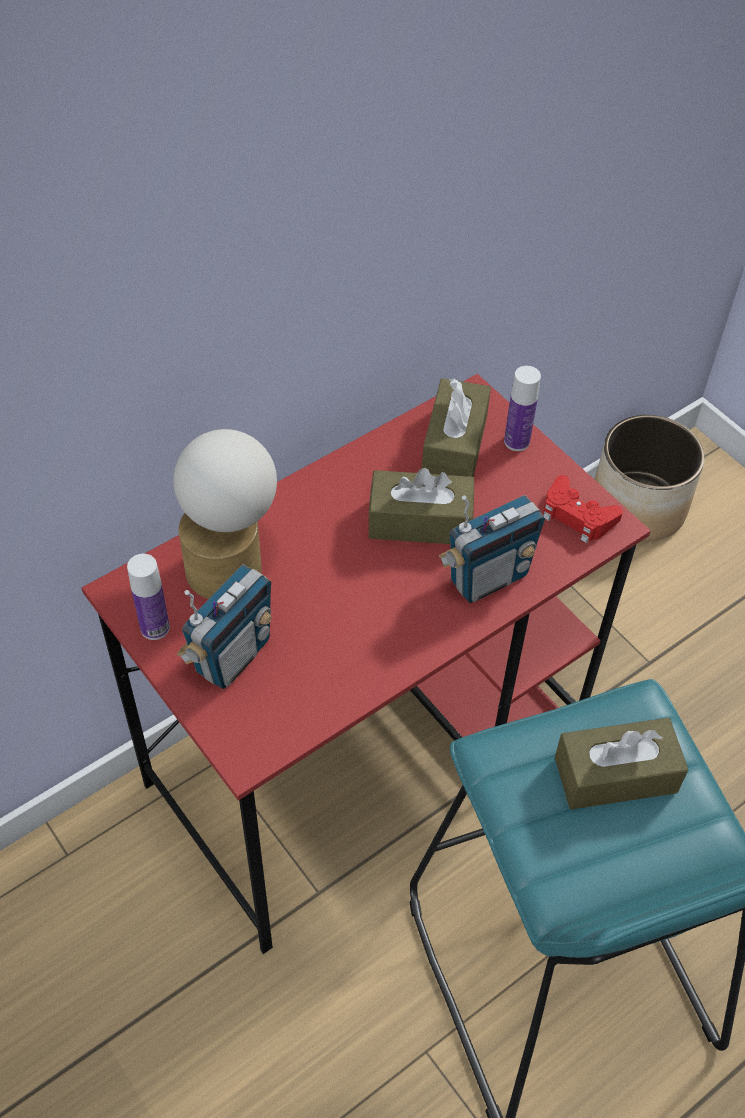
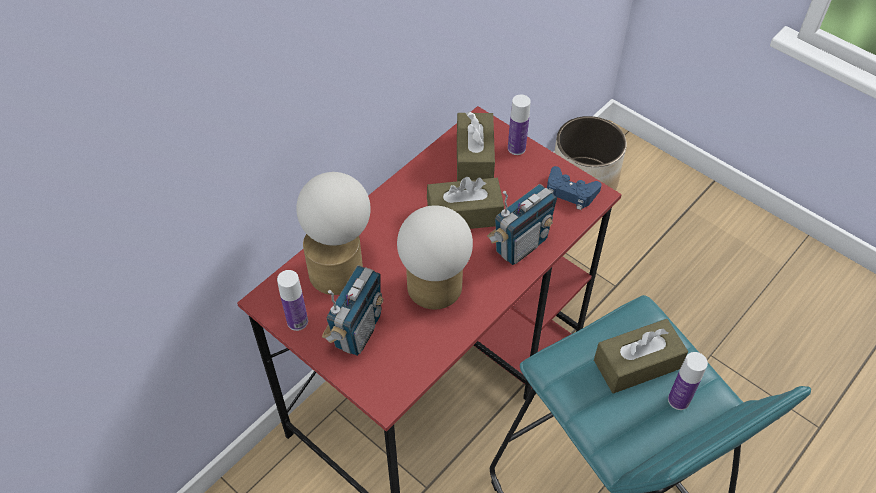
camera: 10 degrees left, 0 degrees up
(349, 623) = (434, 294): none -> table lamp
(577, 515) = (570, 192): red game controller -> blue game controller
(663, 837) = (678, 400): none -> bottle

